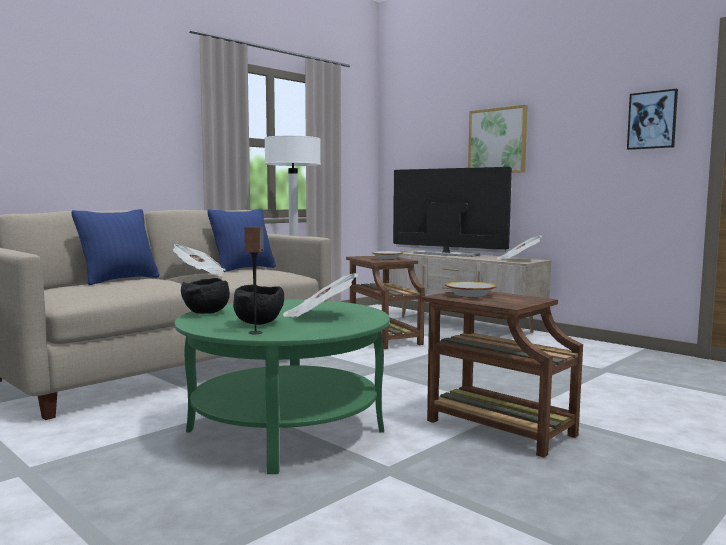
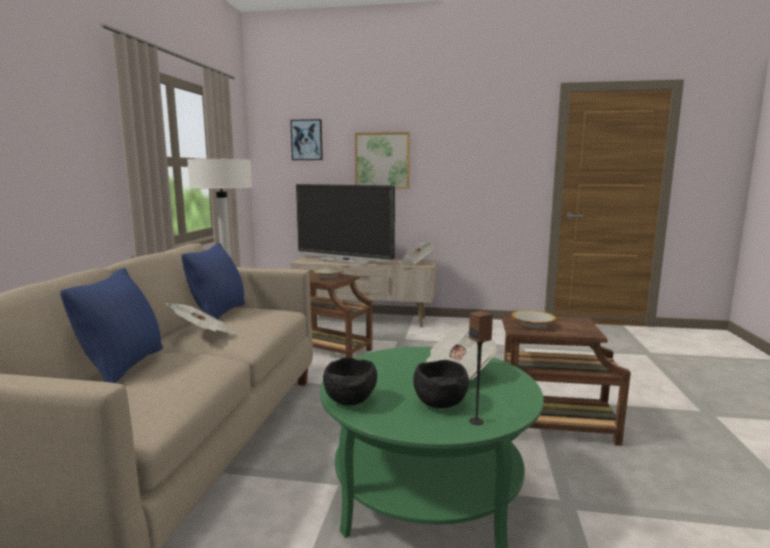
camera: 35 degrees left, 5 degrees up
(446, 254) = (346, 261): television -> television turned 150 degrees counterclockwise
(652, 120) = (513, 153): picture -> picture (307, 140)

